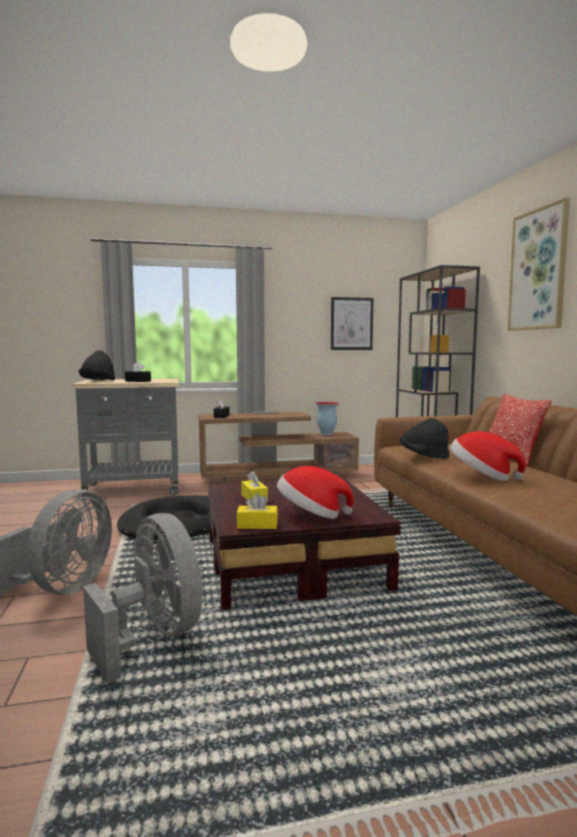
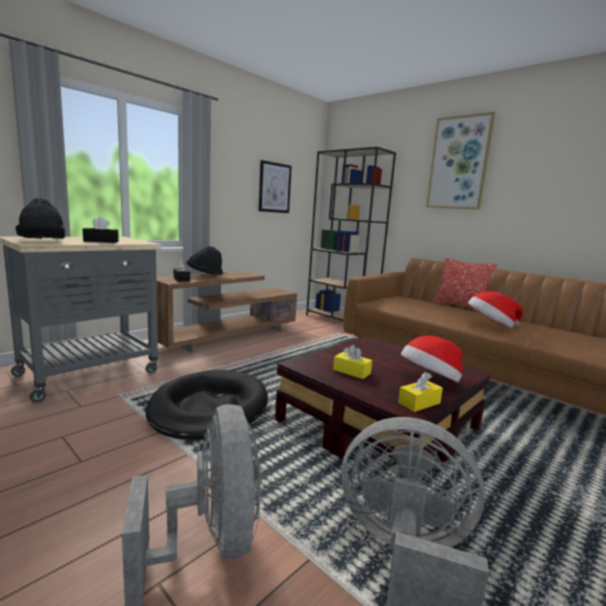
camera: 35 degrees left, 5 degrees up
(326, 434) = (264, 291): vase -> none
(423, 456) = (415, 310): black hat -> black hat (204, 274)

